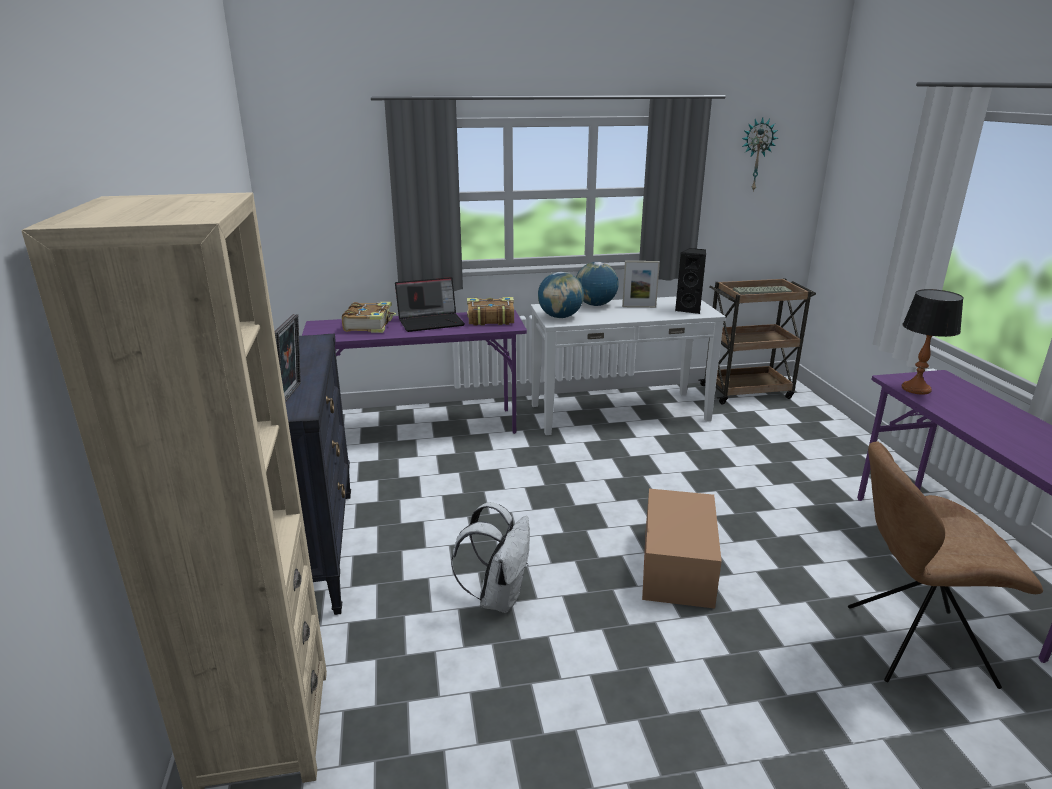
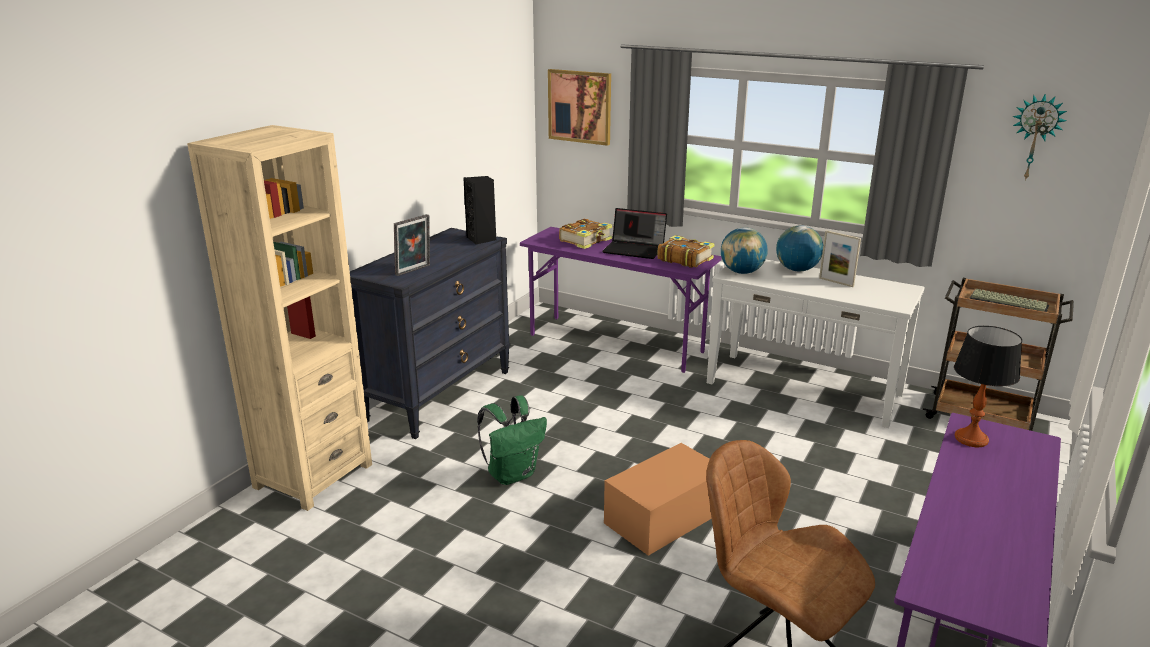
camera: 40 degrees right, 0 degrees up
(316, 175) = (580, 106): none -> picture
(498, 597) = (512, 474): white backpack -> green backpack
(689, 309) = (884, 298): black speaker -> black speaker (482, 239)

